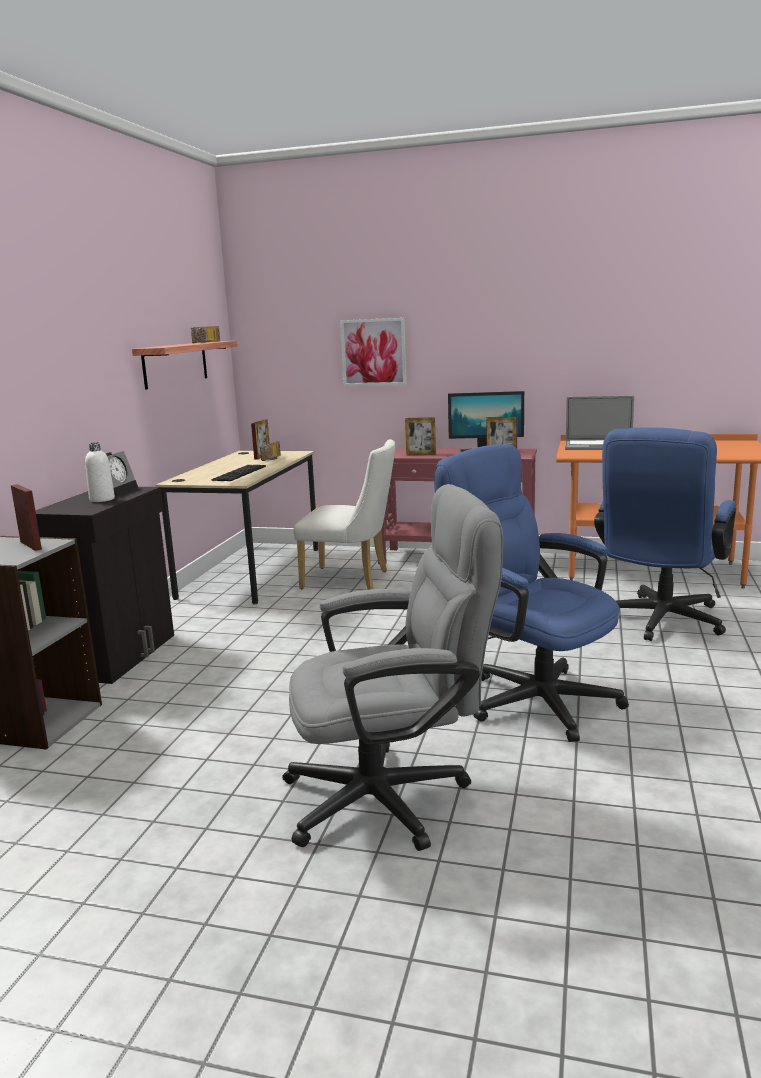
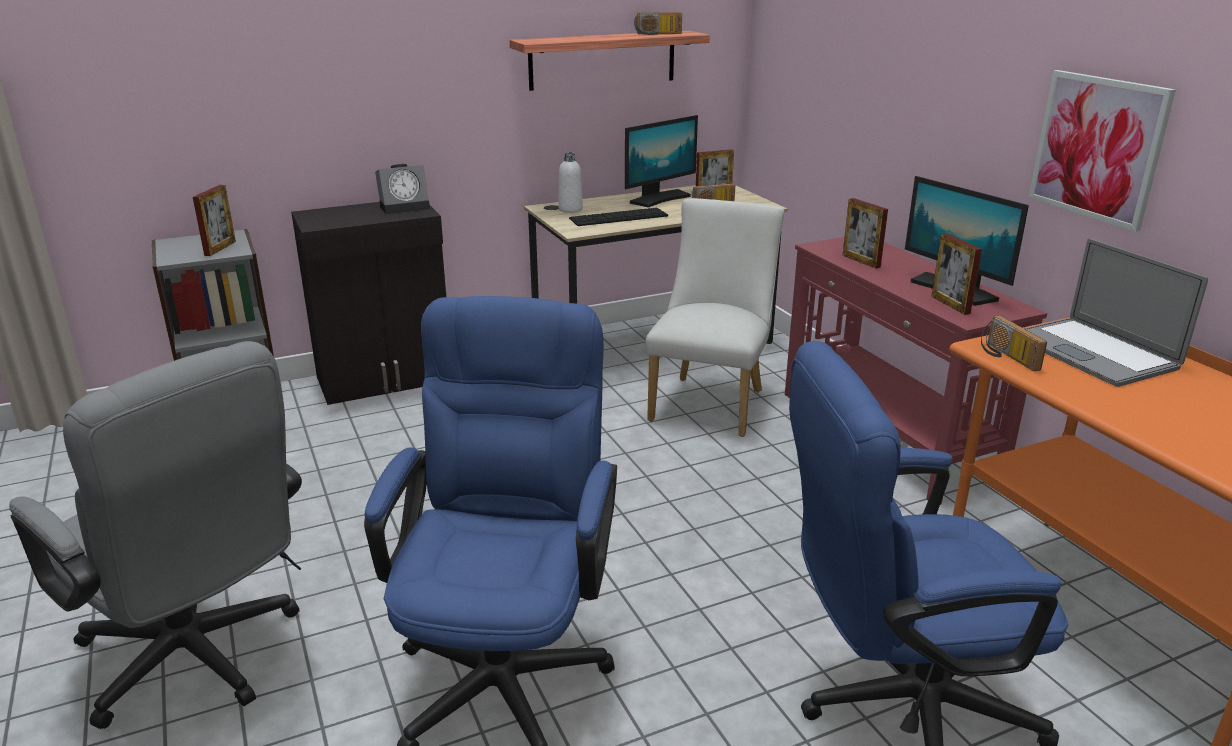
camera: 50 degrees right, 10 degrees up
(102, 499) = (364, 215): white bottle -> white bottle (570, 209)
(230, 463) = (659, 199): none -> monitor
(352, 580) = (711, 401): white chair -> white chair turned 135 degrees counterclockwise
(373, 352) = (878, 80): picture -> picture (1098, 148)
(584, 453) = (1006, 357): none -> radio

